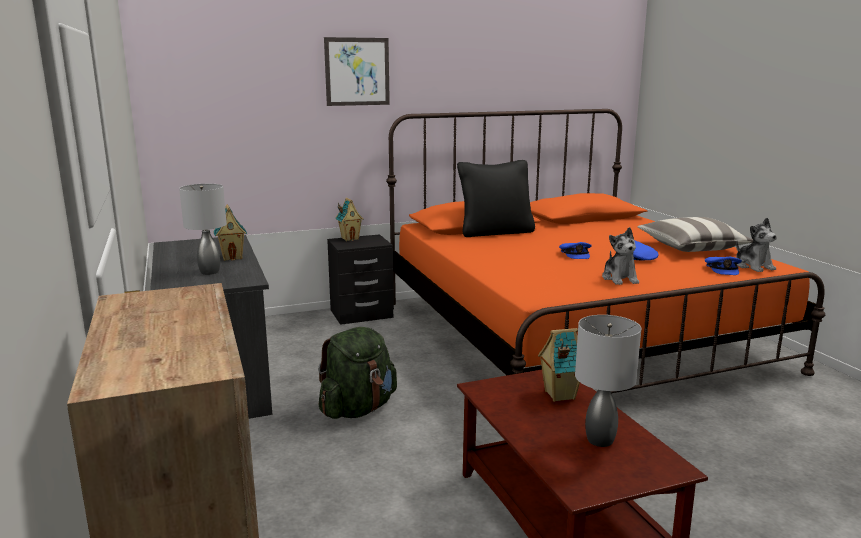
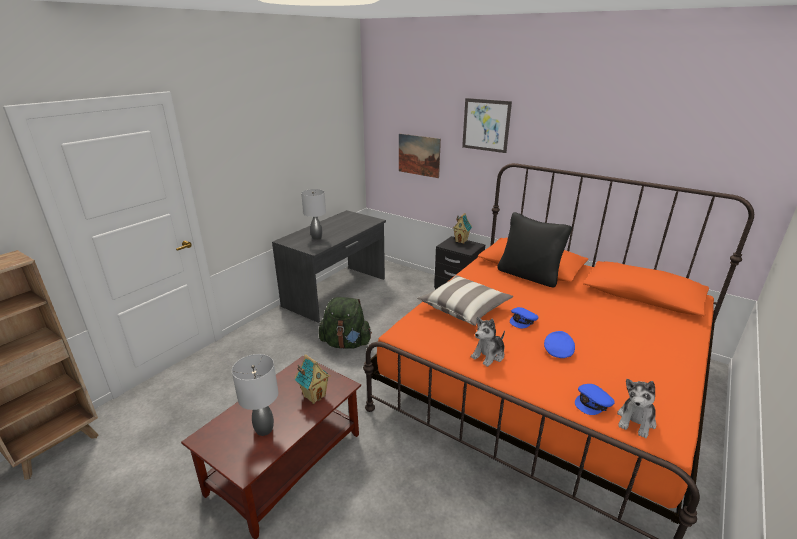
camera: 55 degrees right, 10 degrees up
(232, 257) = (344, 232): toy house -> none
(254, 129) = (419, 155): none -> picture
(691, 248) = (640, 370): pillow -> pillow (464, 309)

